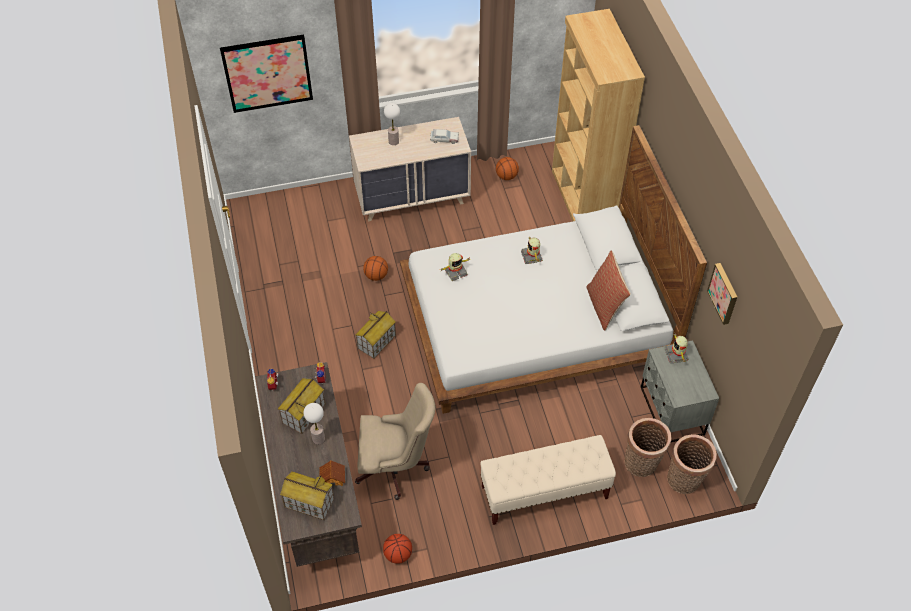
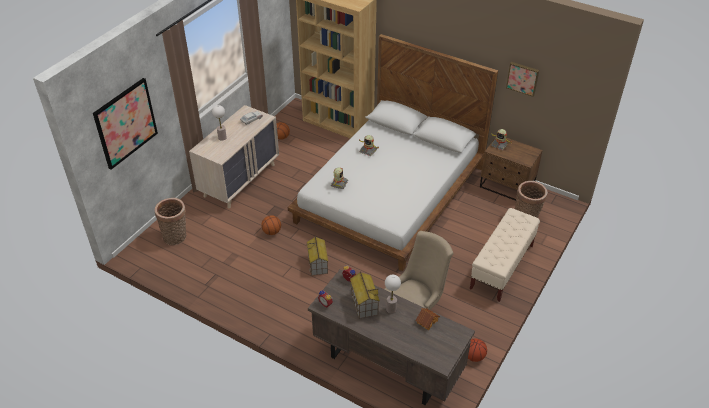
camera: 45 degrees left, 10 degrees down
(309, 503) = (432, 344): toy house -> none
(604, 306) = (435, 149): pillow -> none
(671, 411) = (507, 187): grey nightstand -> brown nightstand
(685, 481) = (553, 212): basket -> basket (176, 237)

